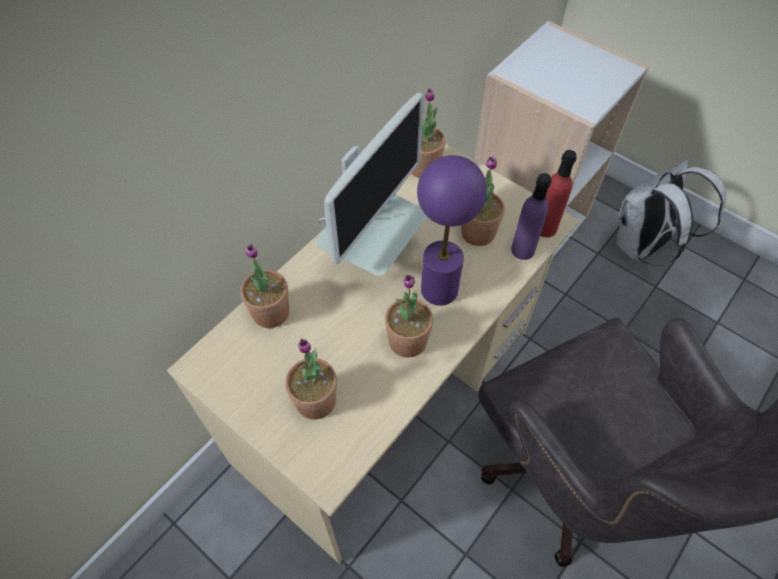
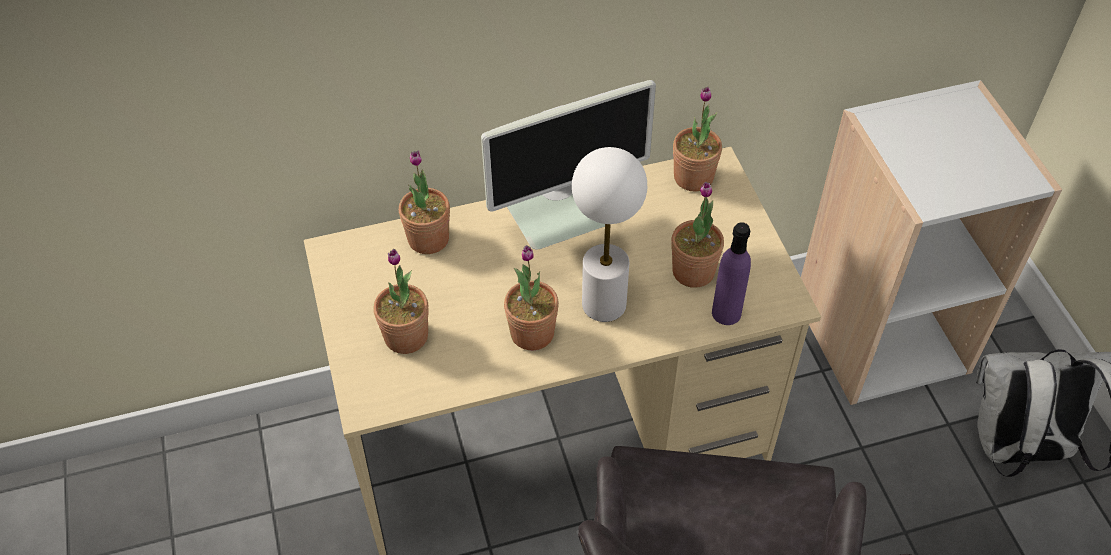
camera: 35 degrees right, 5 degrees down
(438, 289) = (603, 303): purple table lamp -> white table lamp
(545, 228) = (772, 304): red bottle -> none

